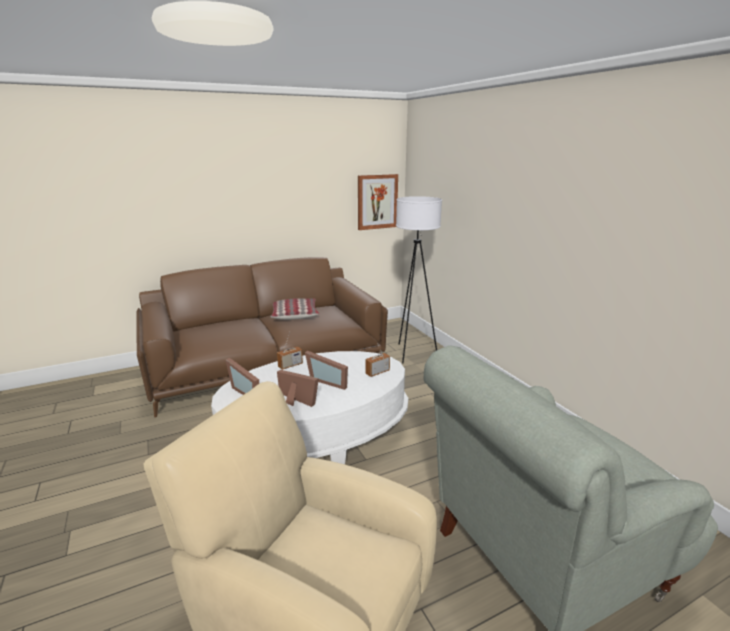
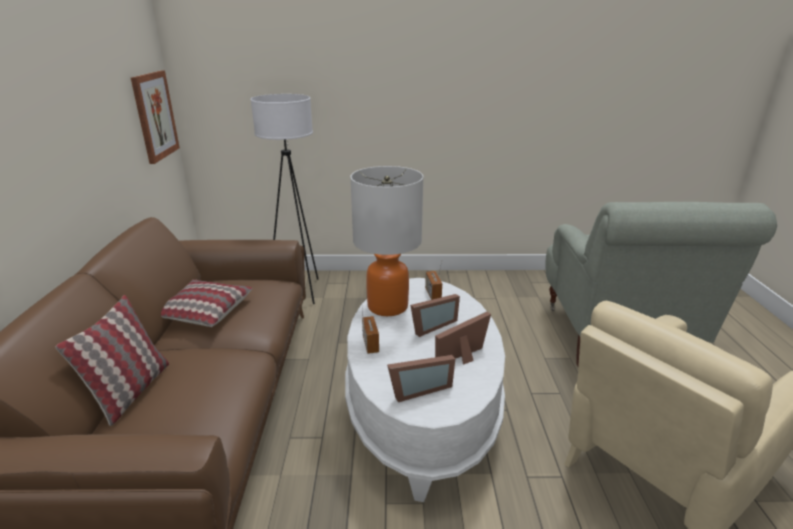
camera: 65 degrees left, 5 degrees up
(218, 323) = (131, 391): none -> pillow
(343, 360) = (388, 306): none -> table lamp

